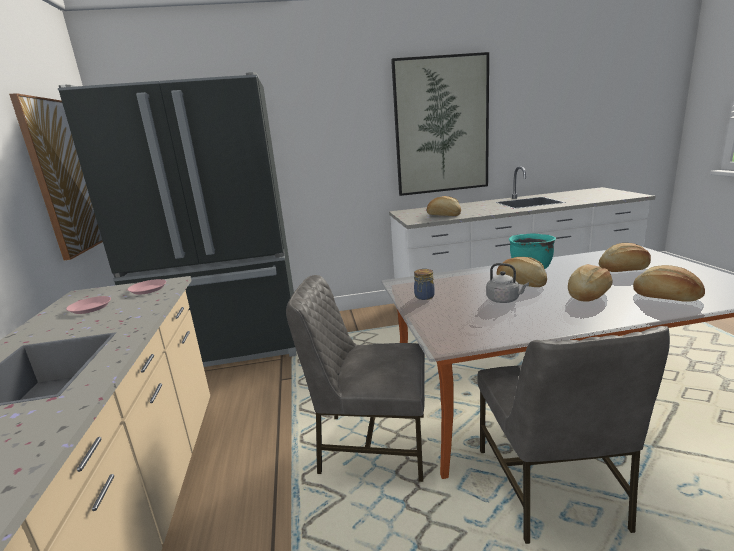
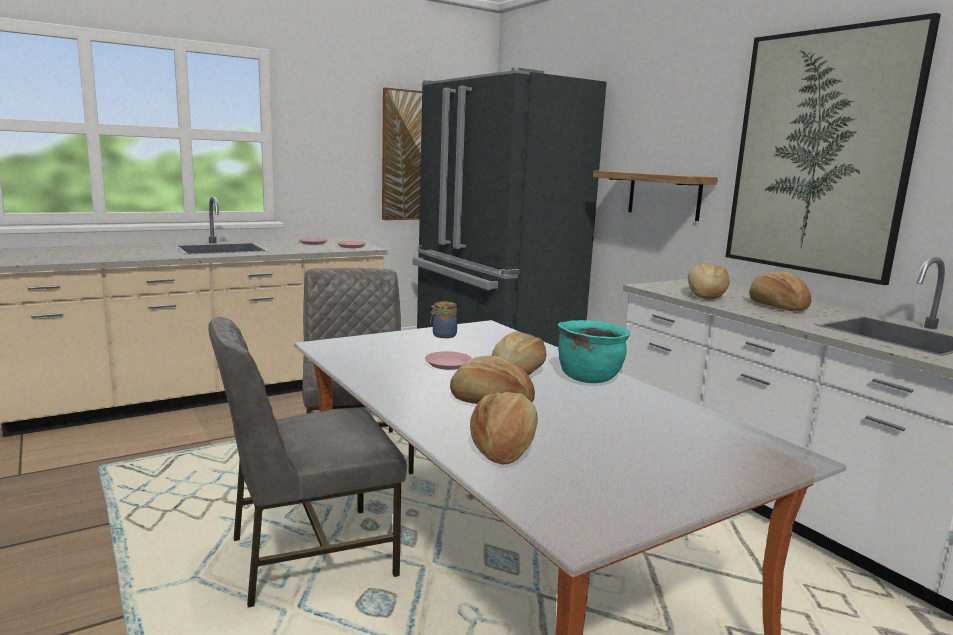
camera: 65 degrees right, 5 degrees down
(340, 167) = (664, 195): none -> shelf
(504, 300) = (448, 364): grey kettle -> pink plate
(624, 269) = (639, 434): bread -> bread (776, 306)

